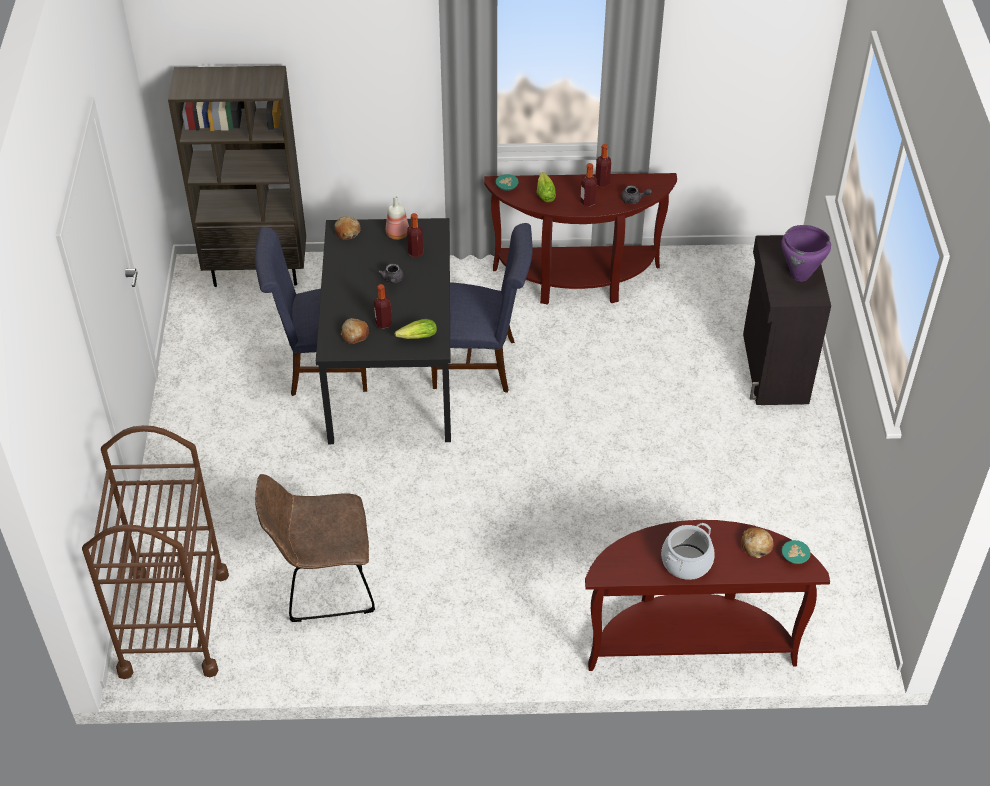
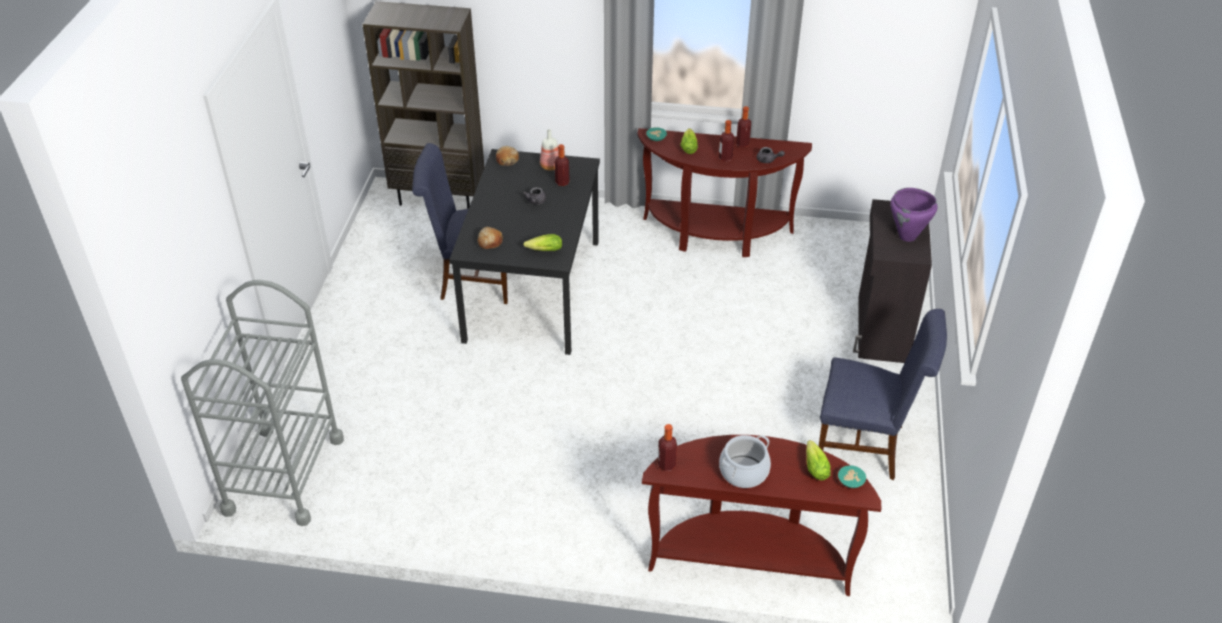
camera: 10 degrees right, 5 degrees down
(174, 623) = (284, 475): brown cart -> grey cart
(323, 585) = (424, 460): brown chair -> none
(383, 323) = (517, 236): bottle -> bottle (666, 465)
(481, 363) = (613, 293): blue chair -> blue chair (866, 445)
(756, 545) = (815, 466): bread -> lettuce

